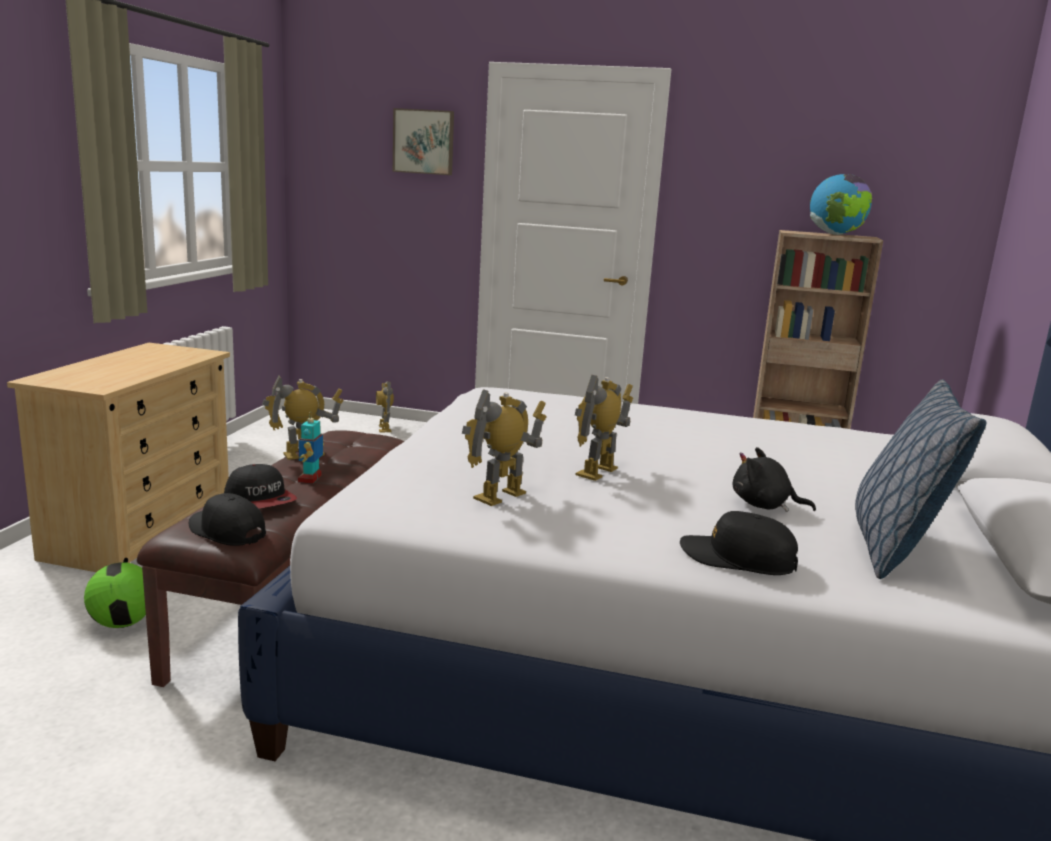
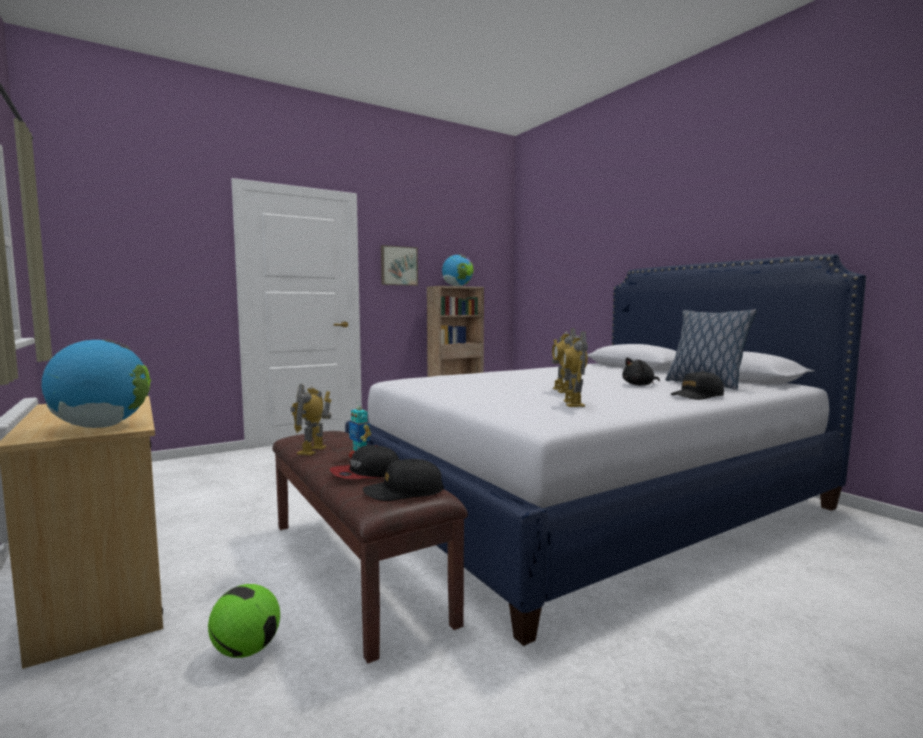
camera: 45 degrees left, 10 degrees down
(91, 381) = (101, 427): none -> globe
(260, 499) = (366, 474): cap -> cap turned 150 degrees clockwise
(384, 428) = (178, 466): toy robot -> none
(424, 142) = (180, 233): picture -> picture (398, 266)

